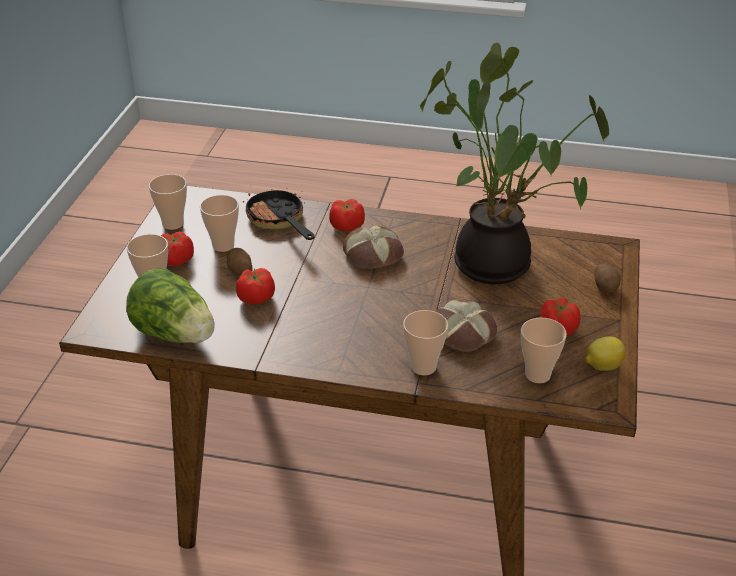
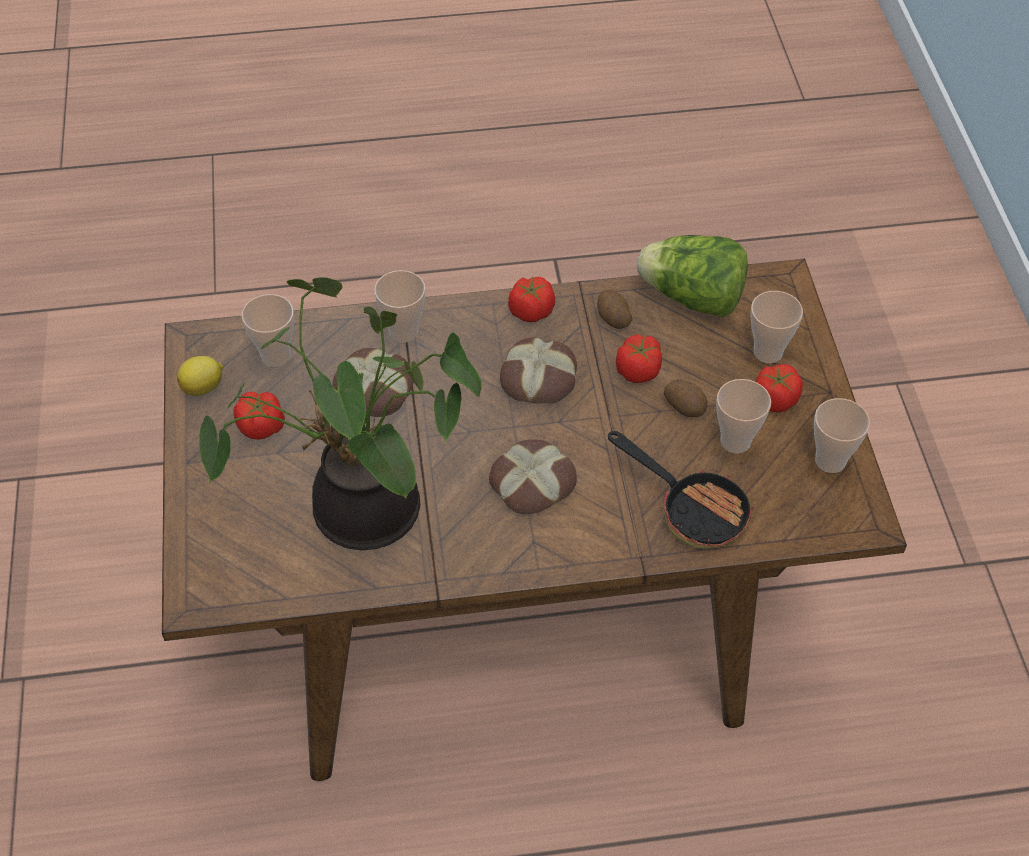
camera: 160 degrees right, 15 degrees up
(332, 310) = (539, 378): none -> bread
(347, 226) = (593, 528): tomato -> tomato (531, 311)
(606, 287) = (207, 515): potato -> potato (612, 318)

